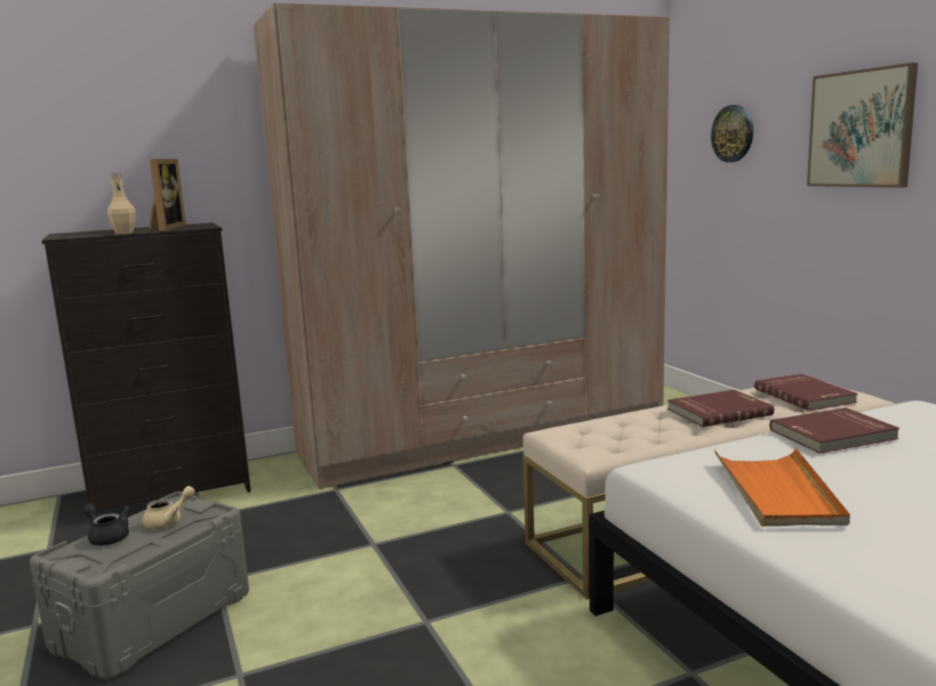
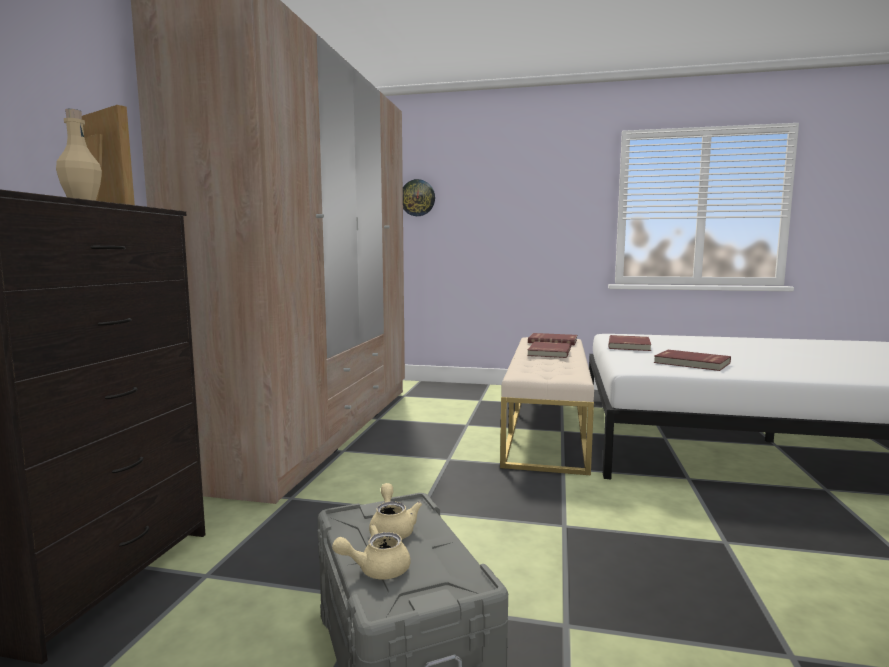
camera: 55 degrees left, 5 degrees down
(107, 537) = (376, 569): black teapot -> beige teapot
(777, 492) = (691, 363): orange tray -> red book
(861, 129) = (515, 197): picture -> none

